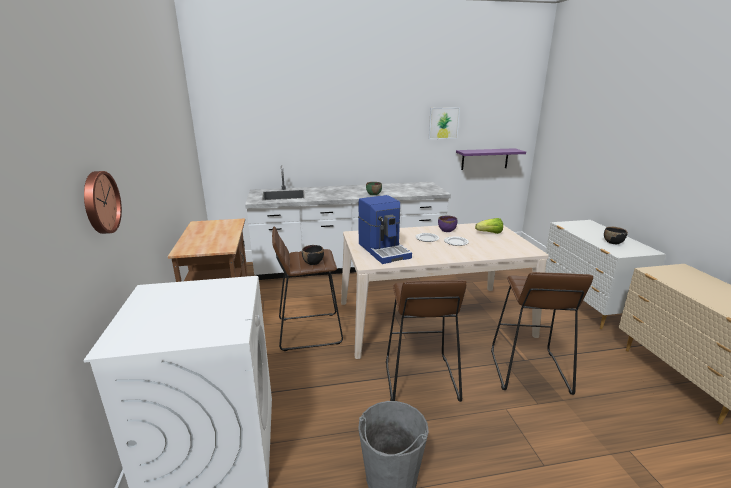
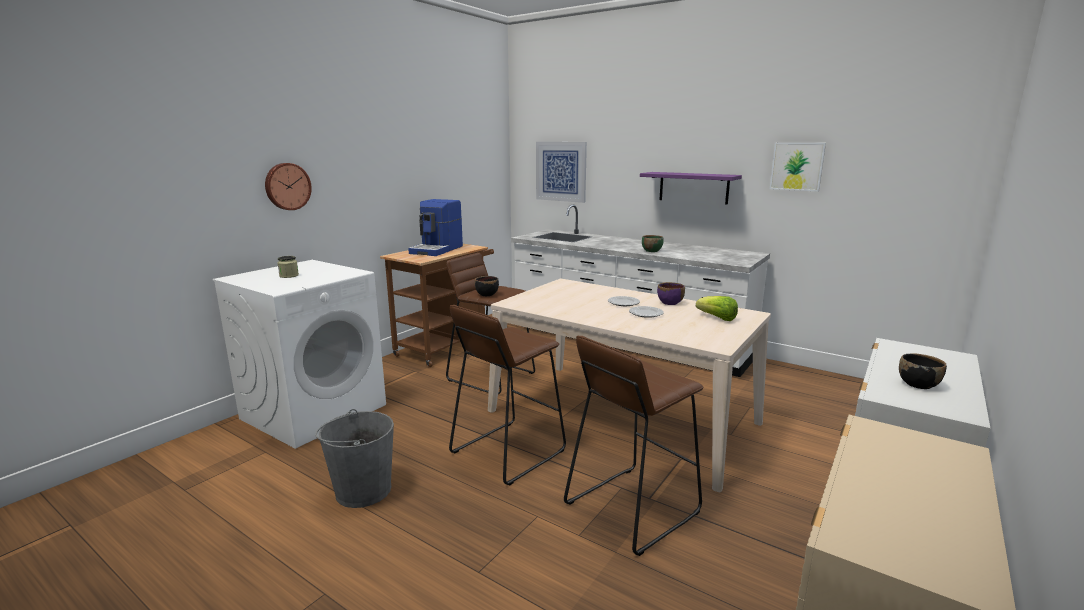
camera: 45 degrees right, 5 degrees down
(182, 313) = (289, 275): none -> jar
(257, 137) = (561, 171): none -> picture
(384, 250) = (553, 299): coffee machine -> coffee machine (437, 250)
(485, 159) = (872, 230): purple shelf -> purple shelf (693, 187)

